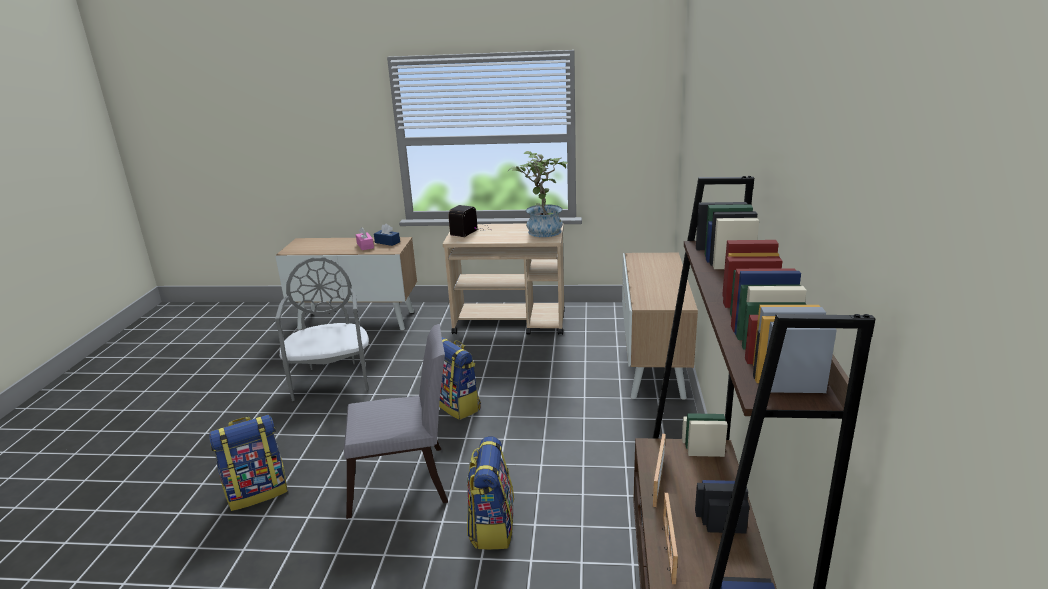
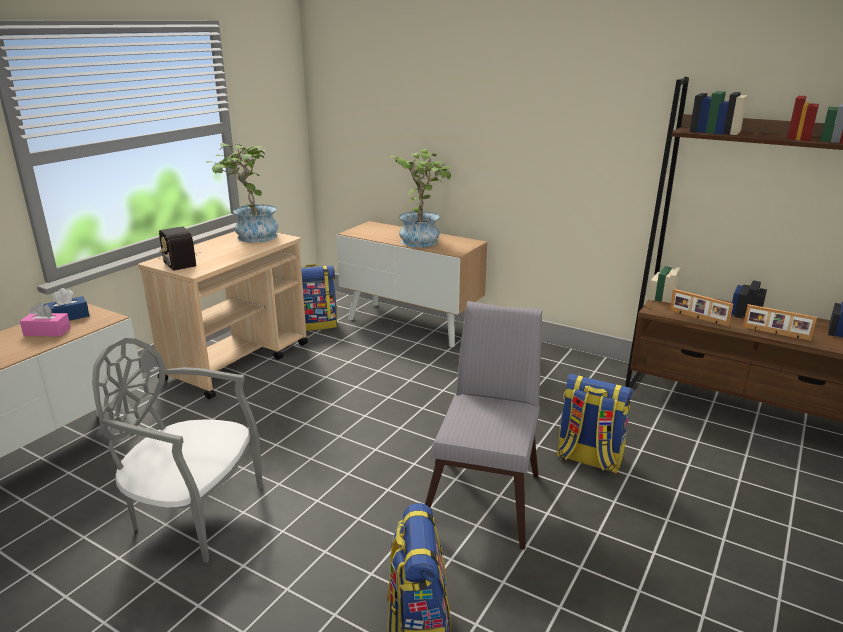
camera: 65 degrees left, 0 degrees up
(458, 406) = (372, 431): backpack -> backpack (316, 324)
(657, 284) = (422, 240): none -> potted plant

